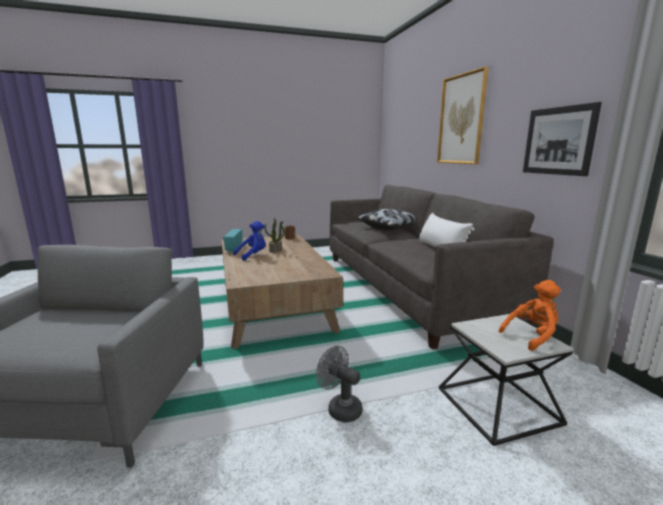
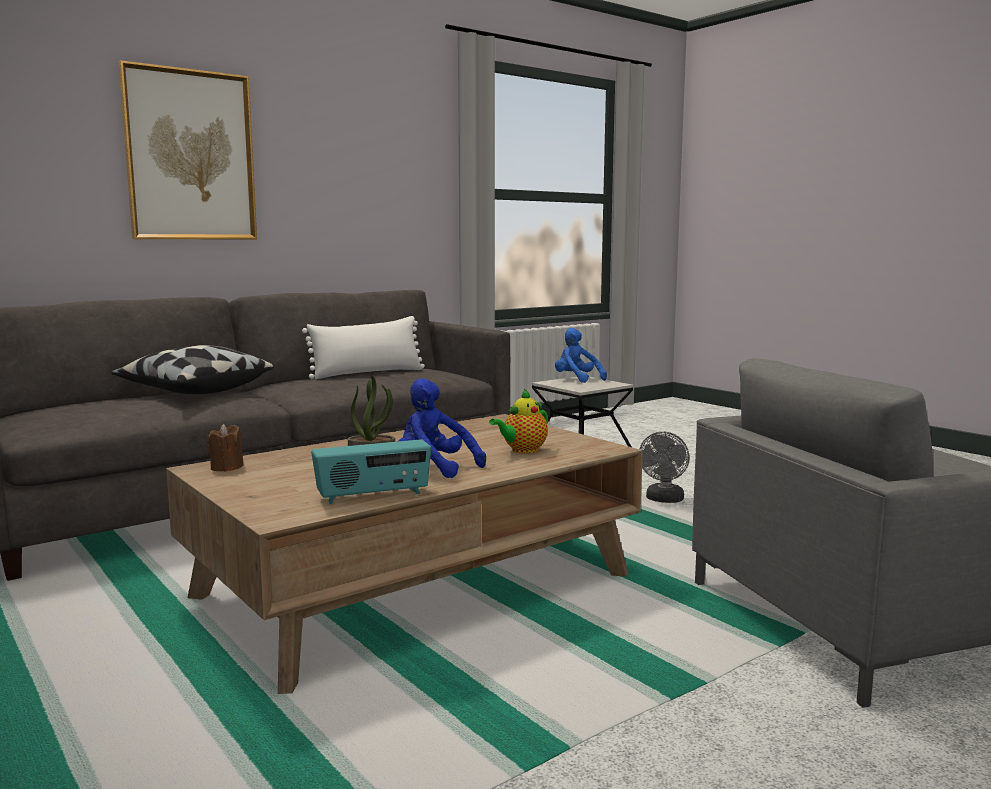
camera: 110 degrees left, 5 degrees down
(258, 268) = (522, 450): none -> teapot
(532, 336) = (576, 380): orange plush toy -> blue plush toy
(558, 141) = (386, 207): picture -> none

